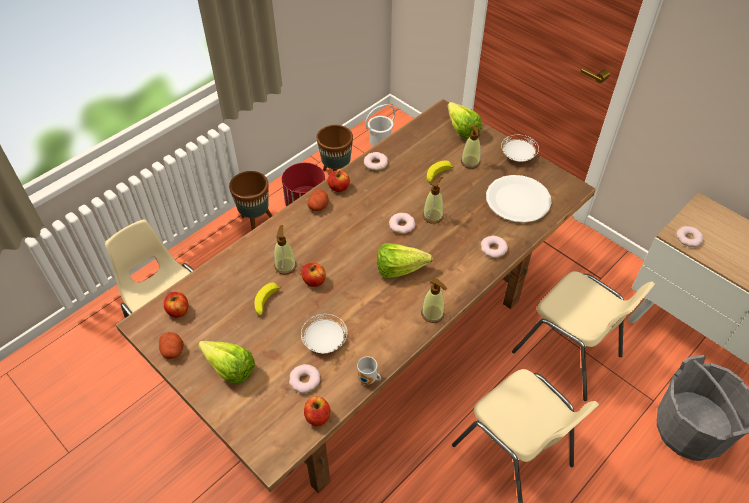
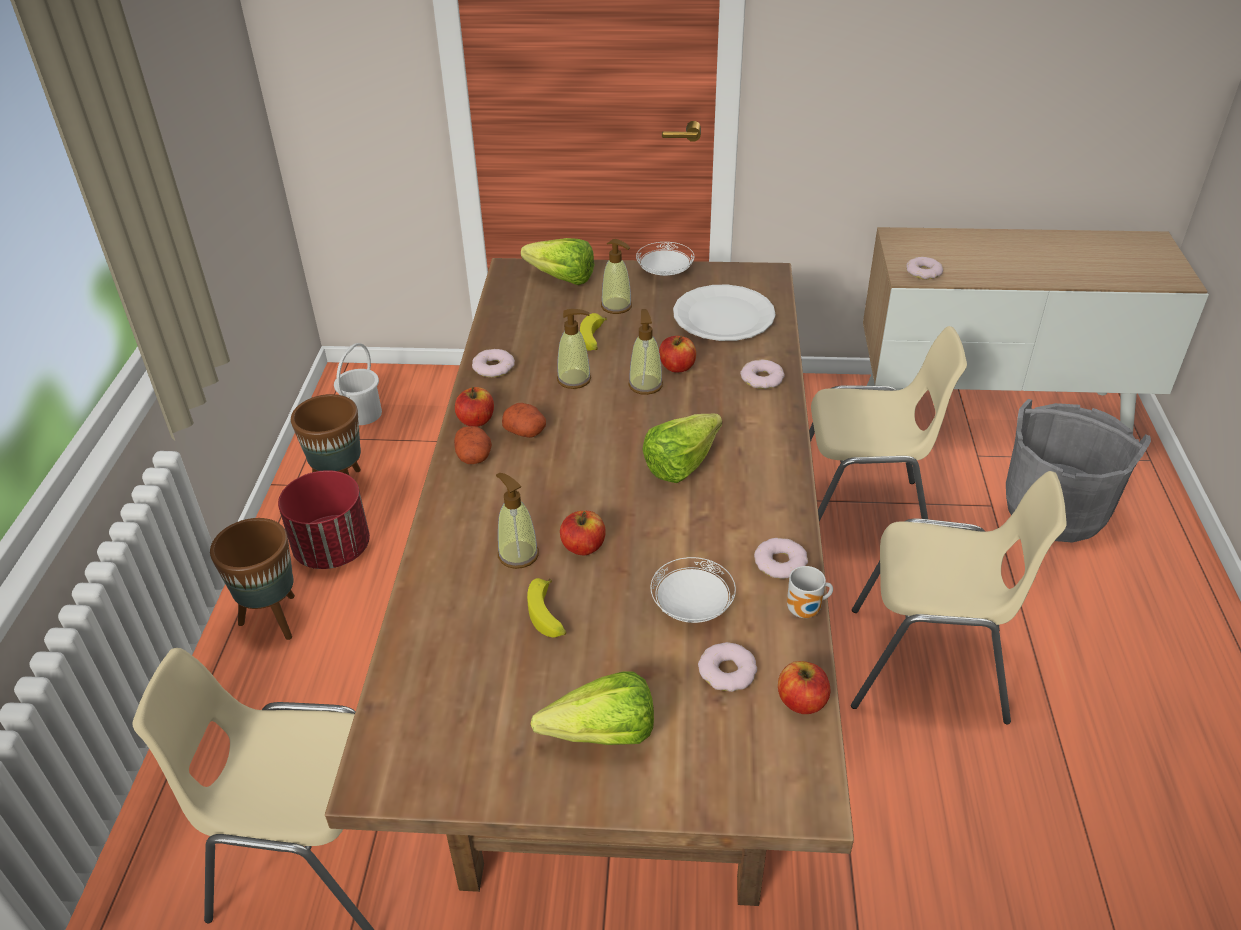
camera: 40 degrees left, 10 degrees down
(173, 350) = (479, 777): potato -> potato (526, 431)
(178, 311) = (418, 719): apple -> apple (677, 367)
(402, 225) = (619, 415): donut -> donut (780, 562)
(432, 314) = (784, 487): soap dispenser -> soap dispenser (574, 379)

